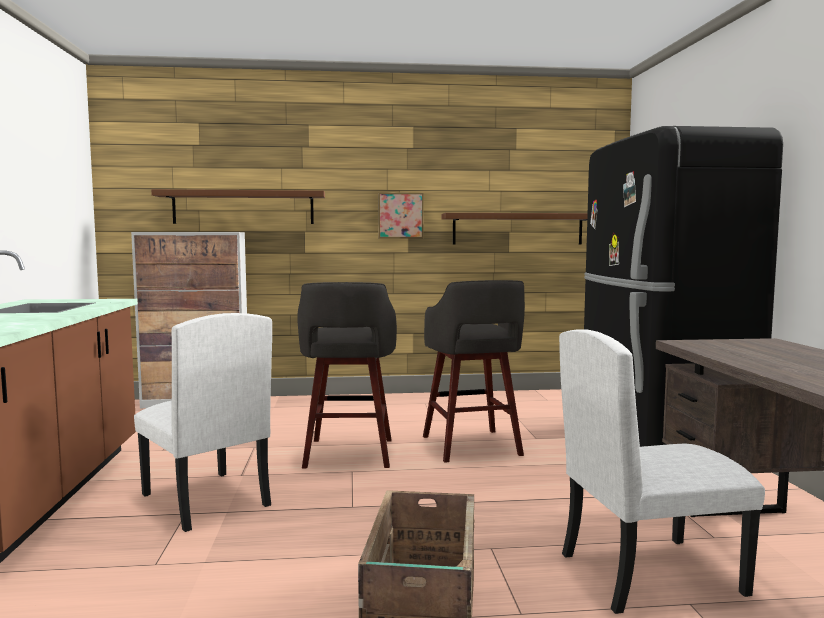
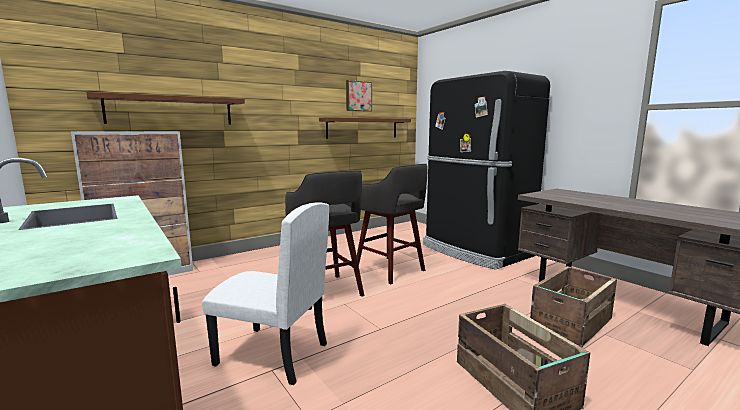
camera: 30 degrees left, 5 degrees up
(400, 215) = (292, 118): picture -> picture (358, 96)
(649, 573) = (570, 323): white chair -> crate

